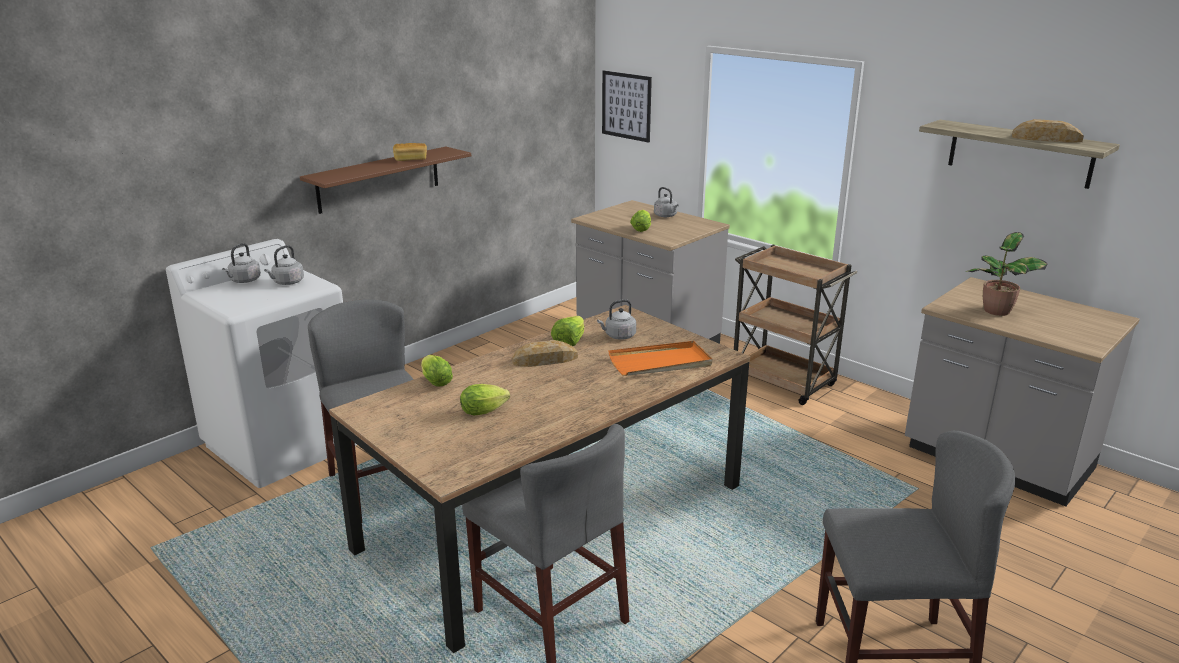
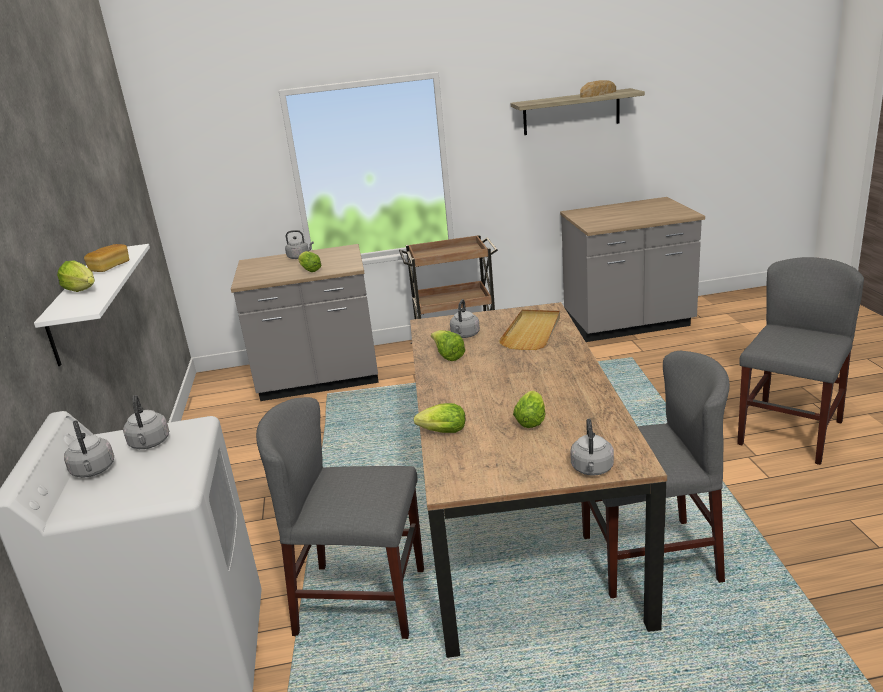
camera: 50 degrees left, 0 degrees up
(360, 168) = (83, 291): none -> lettuce
(379, 179) = (78, 305): brown shelf -> white shelf
(424, 460) = (592, 469): none -> grey kettle
(545, 360) = (467, 373): bread -> none
(626, 106) = (192, 172): picture -> none
(660, 362) = (532, 332): orange tray -> beige tray
(996, 311) = (618, 218): potted plant -> none

